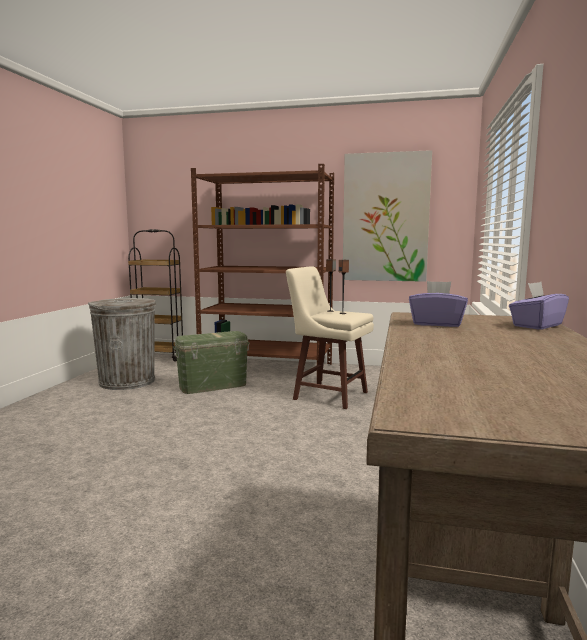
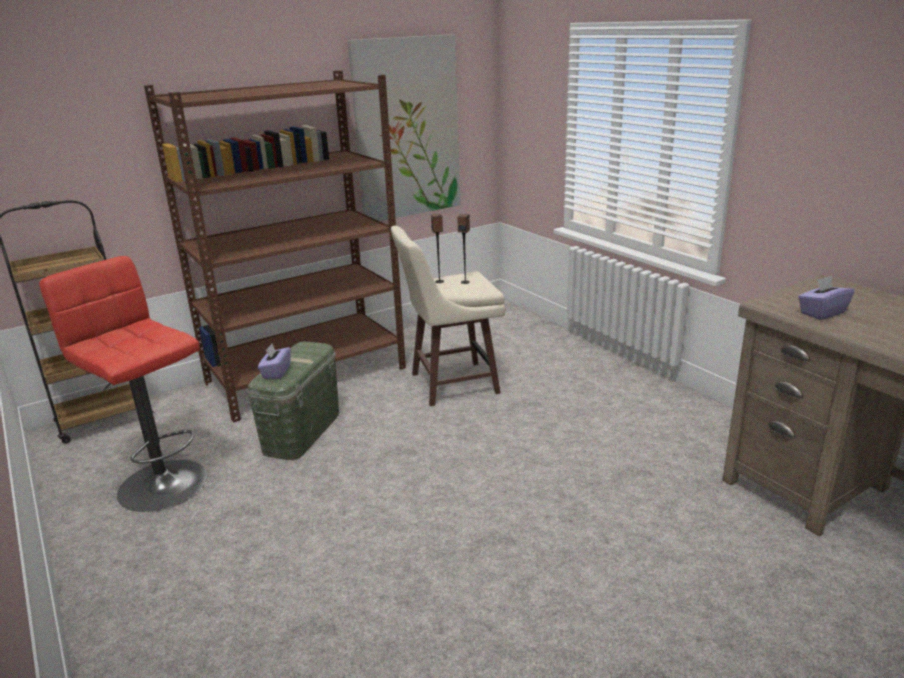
camera: 45 degrees left, 15 degrees up
(127, 381) = (163, 484): grey trash can -> red stool
(536, 325) = (858, 292): purple tissue box -> purple tissue box (276, 372)

